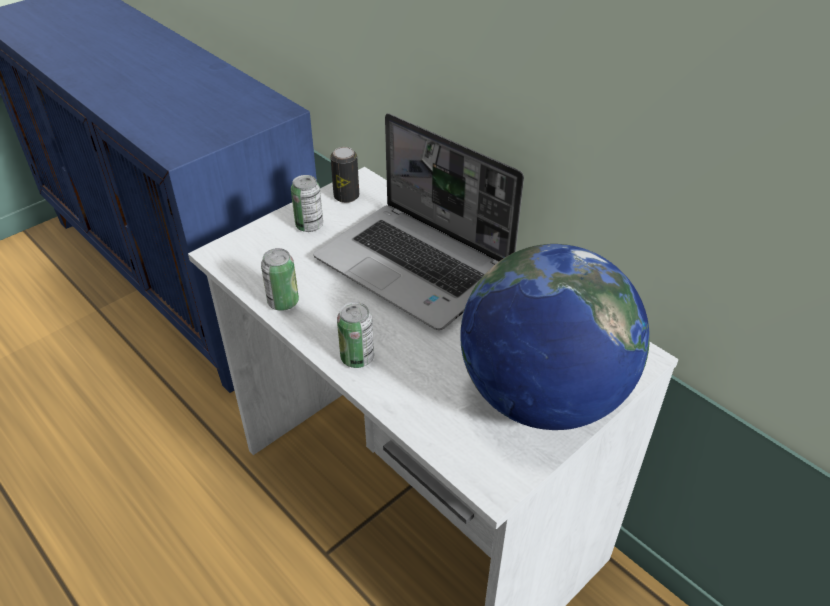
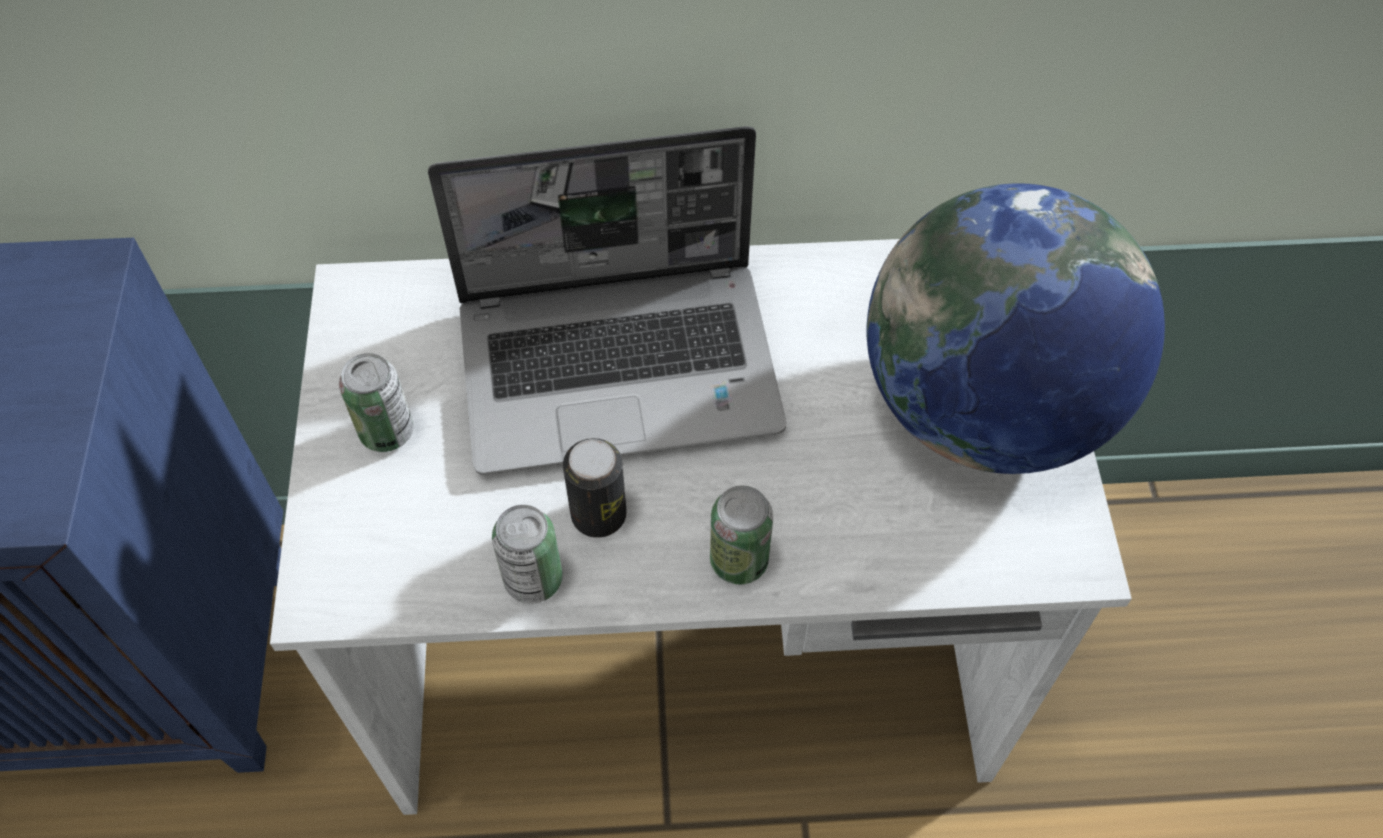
camera: 50 degrees left, 15 degrees up
(346, 196) = (368, 337): can -> can (599, 515)

